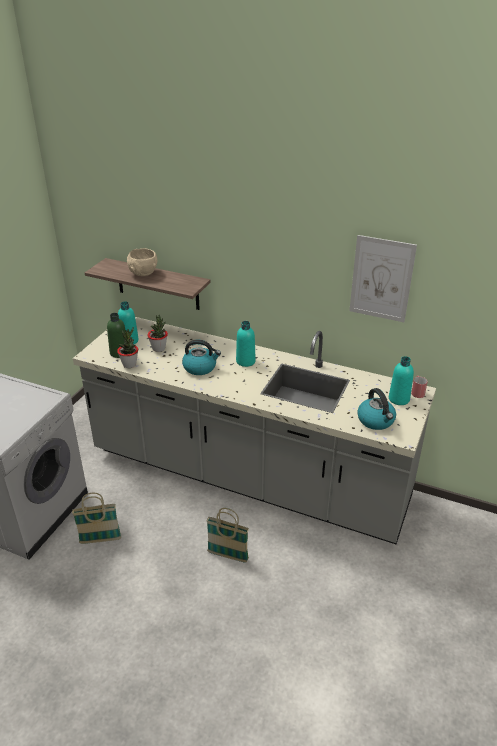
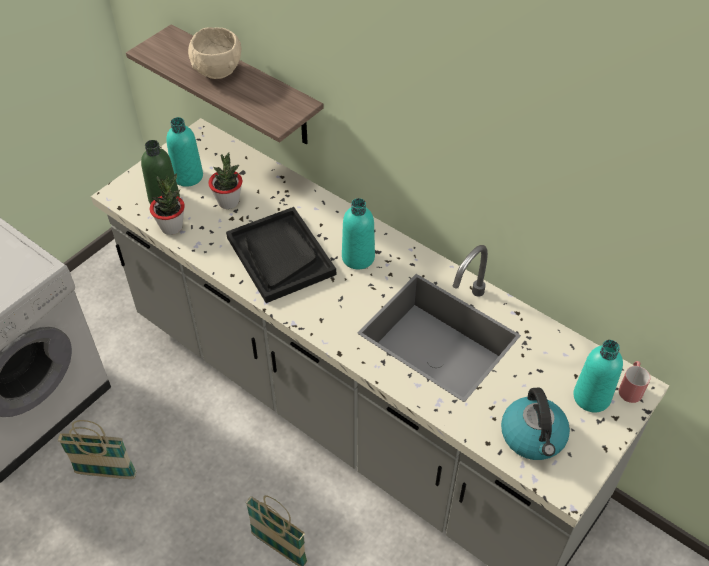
camera: 15 degrees right, 15 degrees up
(200, 367) = (280, 256): kettle -> black tray
(381, 279) = (602, 190): picture -> none

